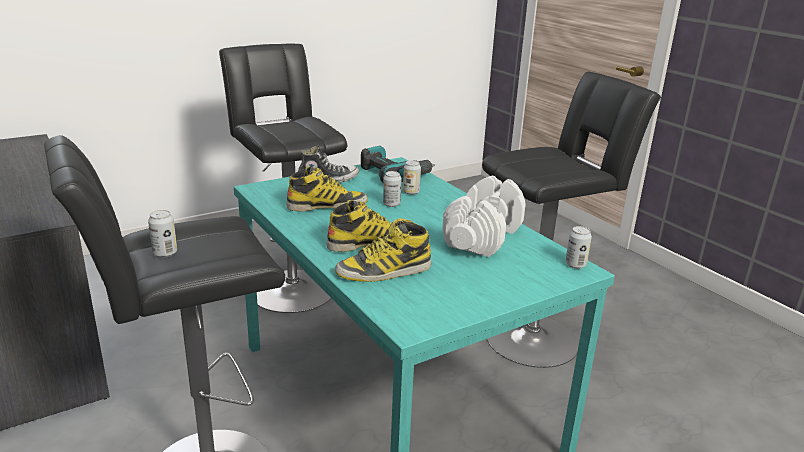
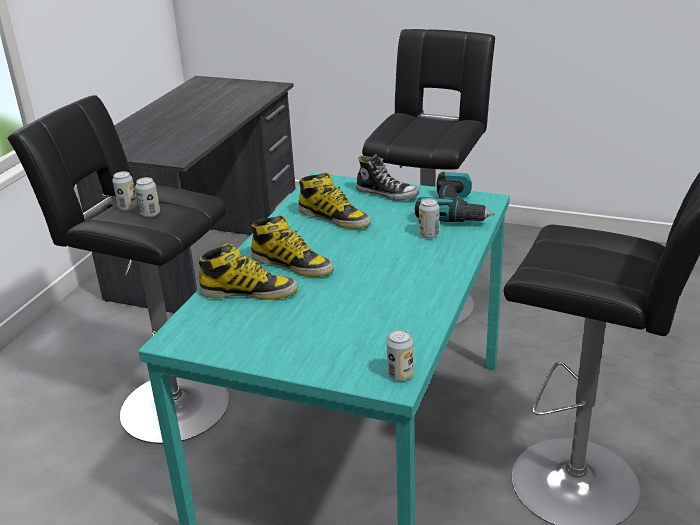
camera: 55 degrees right, 5 degrees up
(384, 271) = (249, 292): boot -> boot turned 150 degrees clockwise
(391, 204) = (385, 239): can -> can (150, 214)
(482, 236) = (387, 305): white dumbbell -> none

